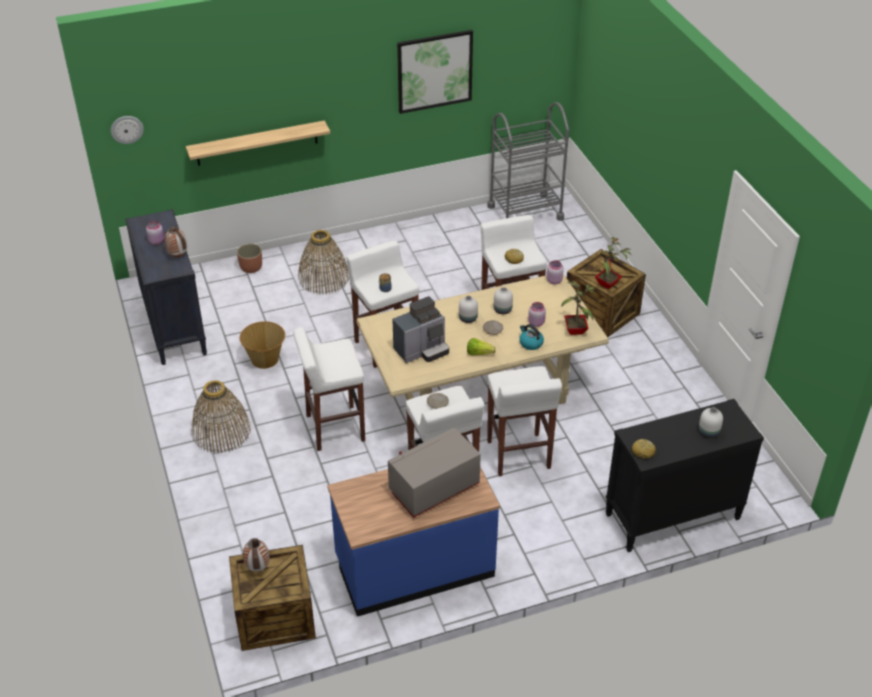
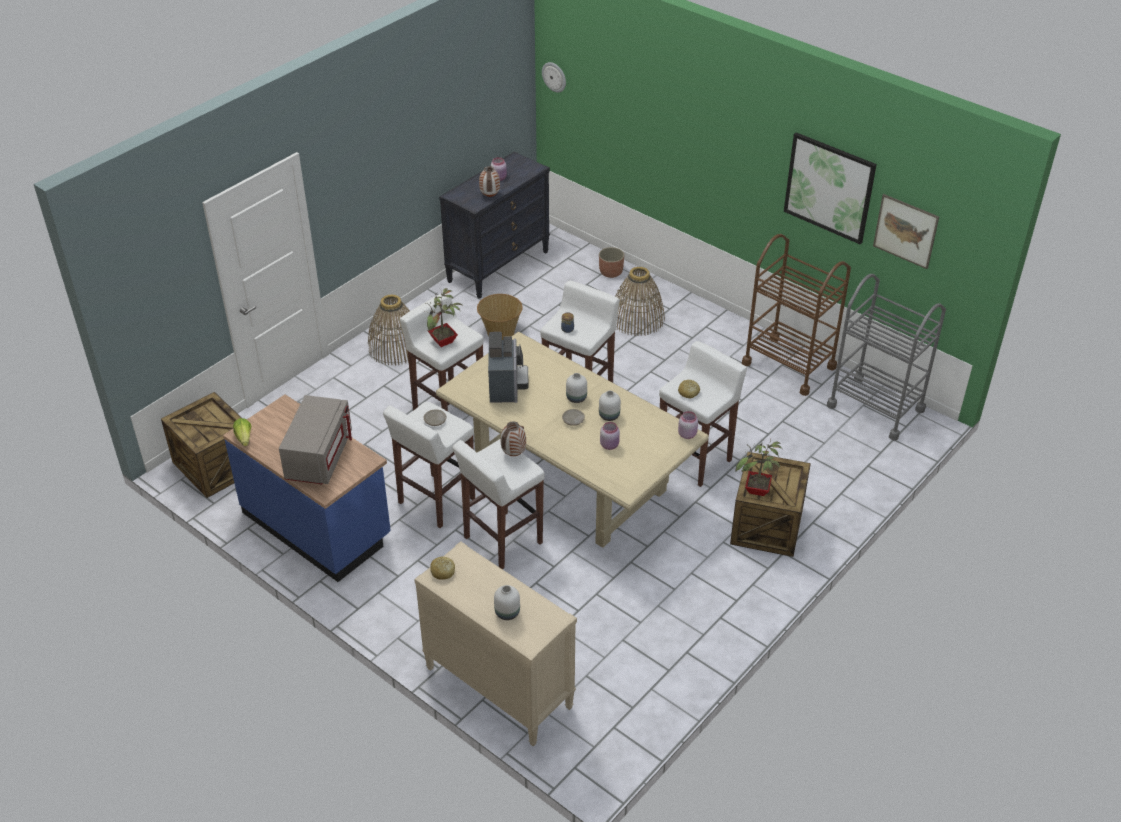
camera: 60 degrees right, 0 degrees up
(257, 143) = (652, 157): shelf -> none
(257, 568) = (213, 413): vase -> vase (513, 454)
(422, 350) = (507, 386): coffee machine -> coffee machine turned 120 degrees counterclockwise
(434, 489) = (318, 457): grey microwave -> grey microwave turned 75 degrees clockwise
(447, 229) = (789, 365): none -> brown cart
(479, 353) = (532, 423): lettuce -> lettuce (244, 438)
(504, 68) = (905, 231): none -> picture
(530, 343) = (575, 452): kettle -> none
(576, 330) = (622, 477): potted plant -> potted plant (444, 342)
(672, 517) = (498, 687): black dresser -> beige dresser

